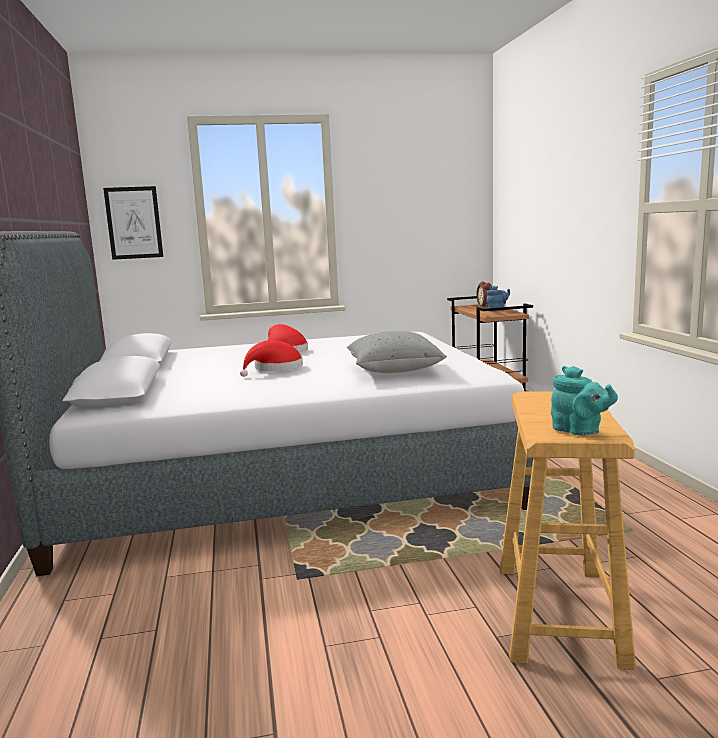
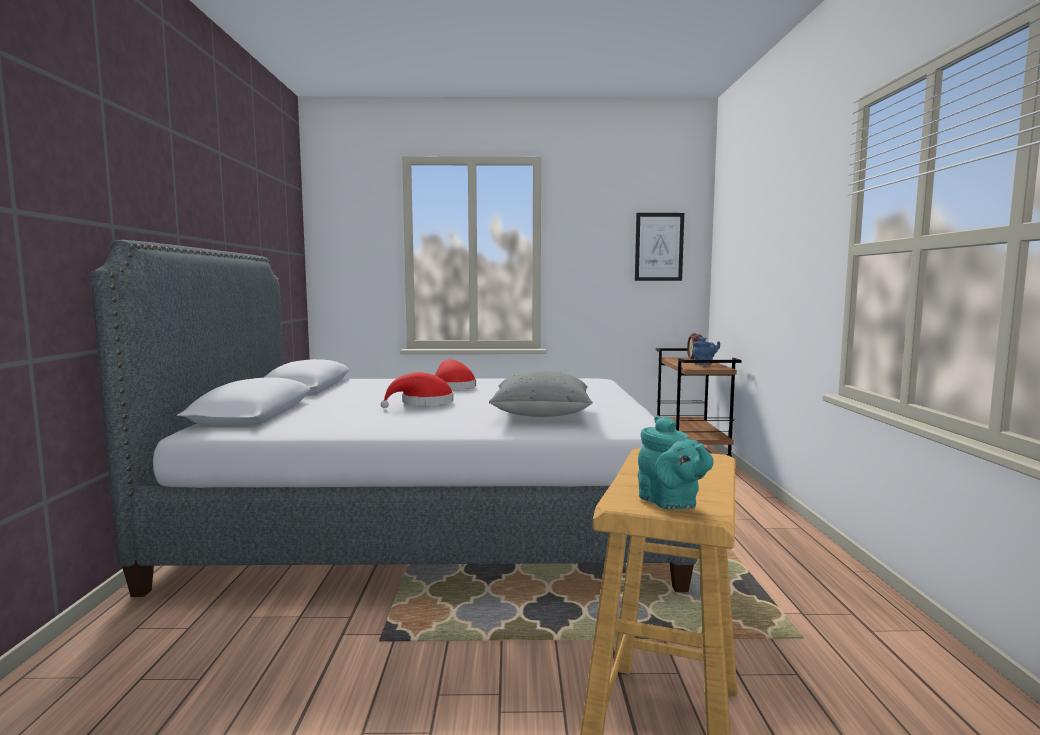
camera: 10 degrees right, 5 degrees down
(134, 223) = (345, 256): picture -> picture (659, 247)

